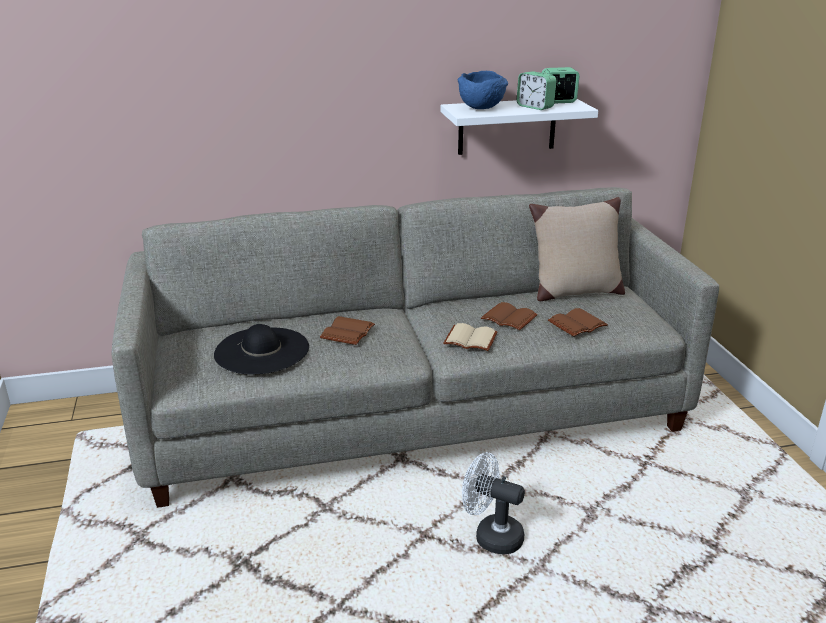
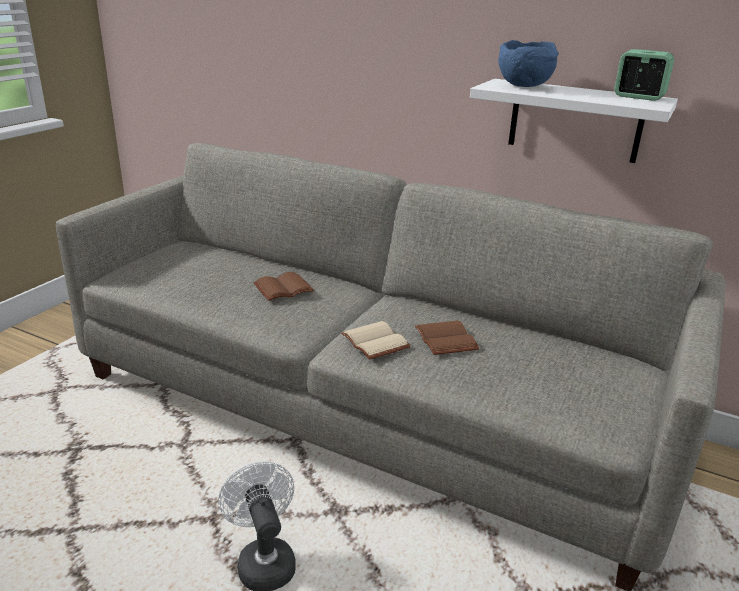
camera: 40 degrees right, 0 degrees up
(262, 350) = (200, 275): black hat -> none
(535, 107) = (592, 95): alarm clock -> none
(574, 292) = (569, 346): beige pillow -> none
(577, 323) = (510, 377): brown book -> none

